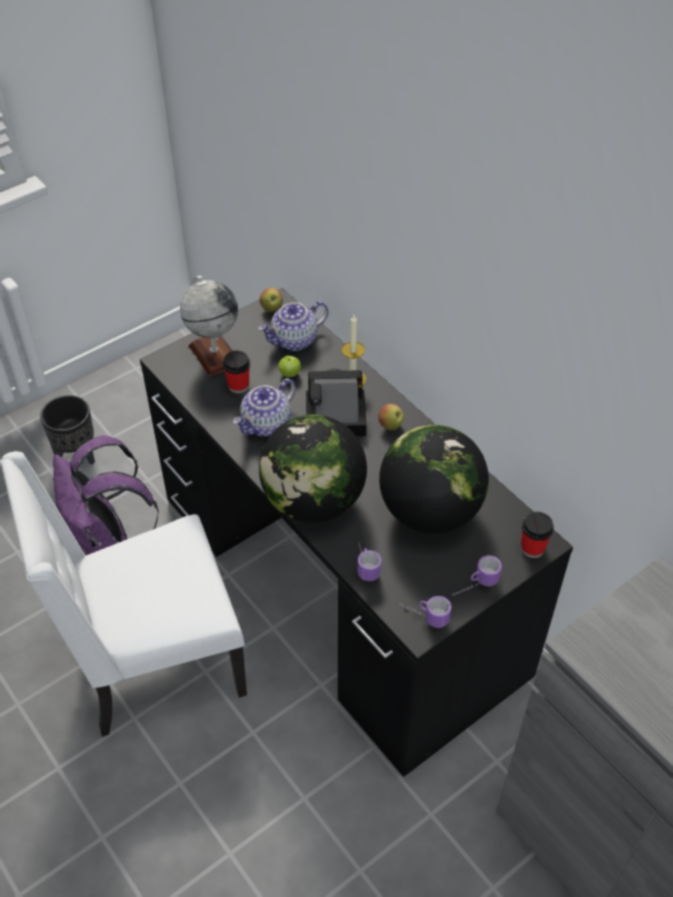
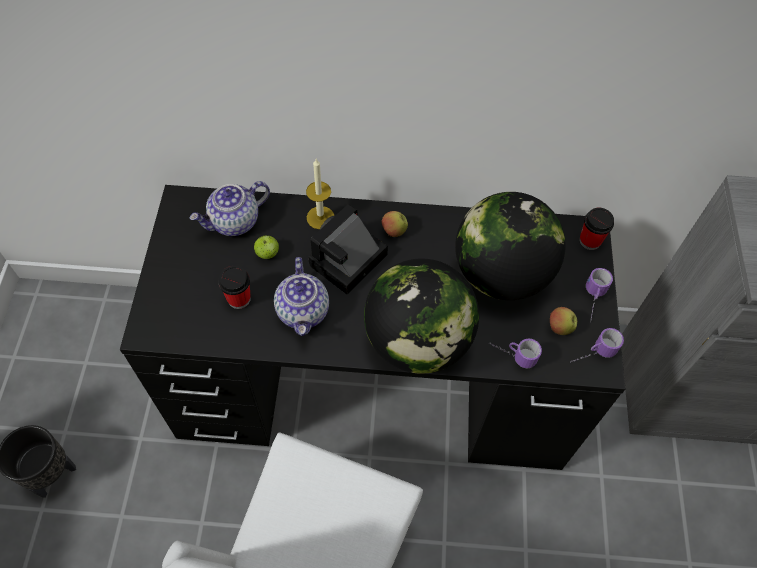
camera: 50 degrees left, 10 degrees up
(108, 543) = (171, 518): purple backpack -> none
(214, 354) = (183, 289): globe -> none
(272, 308) = (180, 209): apple -> apple (559, 327)
(294, 340) = (234, 222): teapot -> teapot turned 45 degrees clockwise

